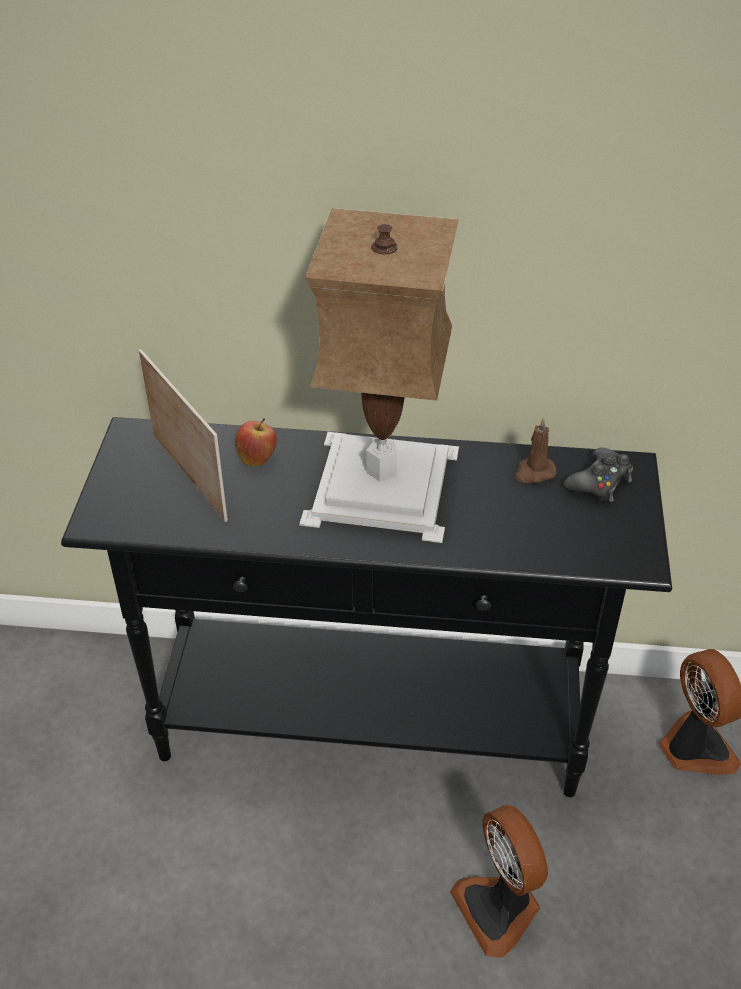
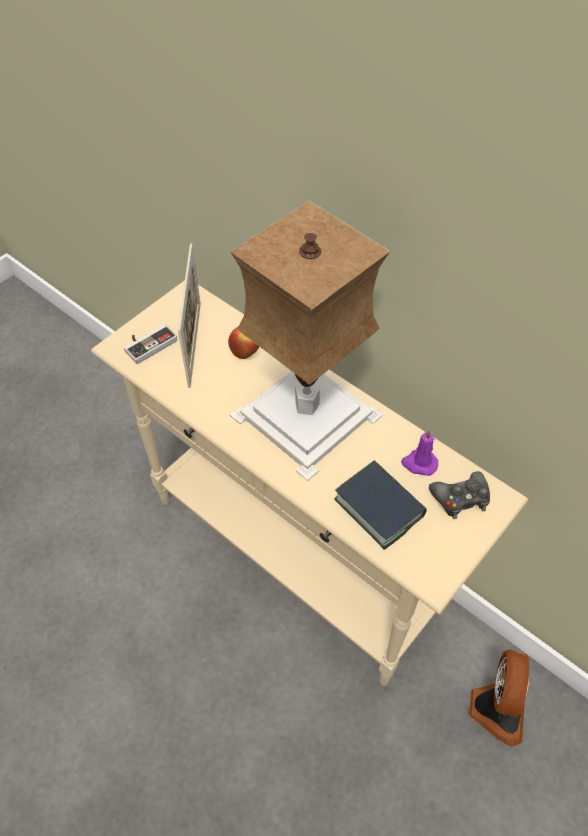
camera: 35 degrees right, 10 degrees up
(131, 501) = (148, 343): none -> game controller
(372, 723) = (296, 555): black console table -> beige console table
(499, 908) = (280, 724): fan -> none
(534, 472) = (419, 463): brown candle -> purple candle
(534, 529) = (379, 507): none -> book

